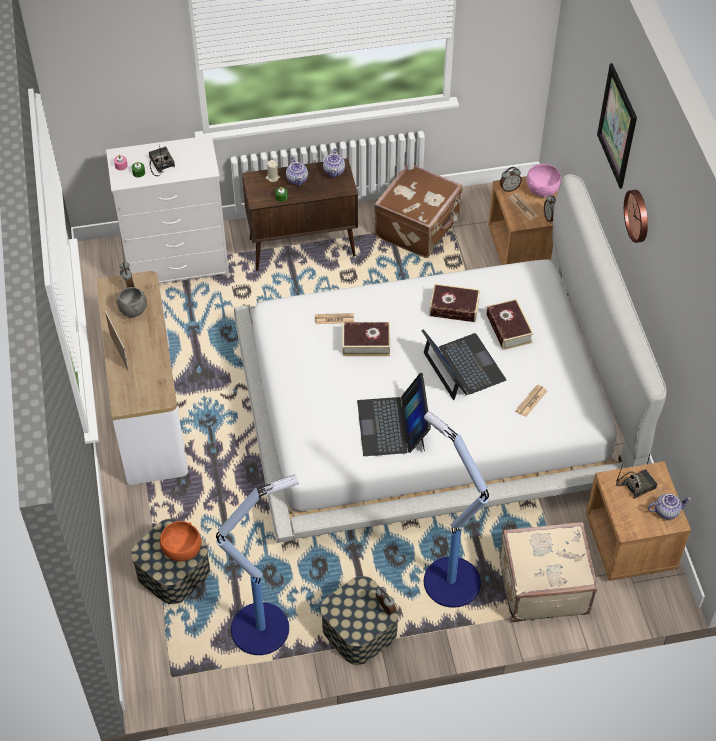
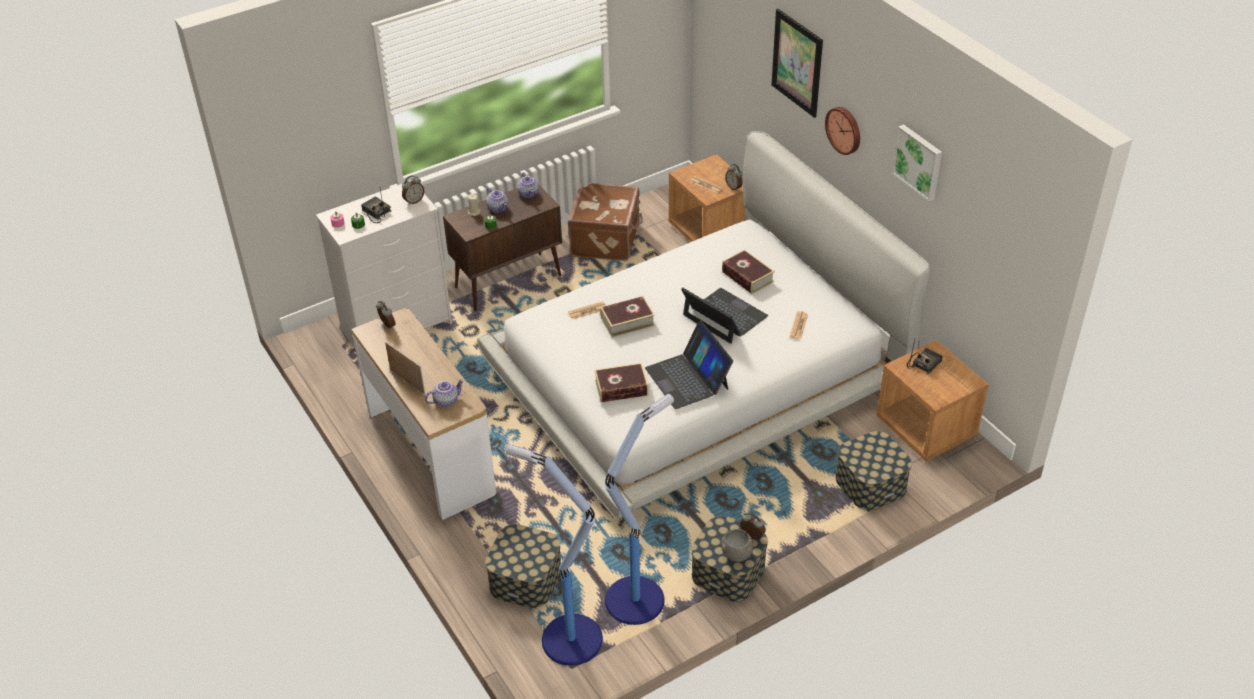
camera: 20 degrees left, 10 degrees down
(133, 310) = (402, 344): grey bowl -> grey bowl (736, 555)
(182, 550) = (535, 547): orange bowl -> none
(449, 581) = (787, 506): floor lamp -> floor lamp (569, 639)
(454, 307) = (690, 273): book -> book (621, 388)
(509, 188) = (686, 174): alarm clock -> alarm clock (414, 201)
(542, 189) = (715, 168): pink bowl -> none
(542, 585) = (870, 484): beige suitcase -> storage box
(666, 511) = (960, 375): teapot -> teapot (446, 400)
(681, 285) = (919, 161): none -> picture

